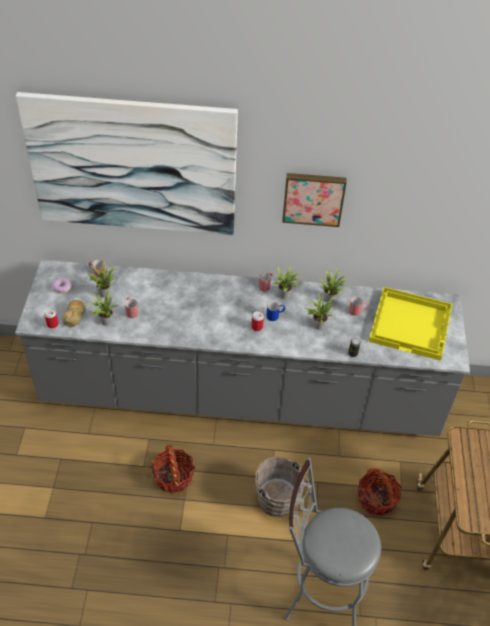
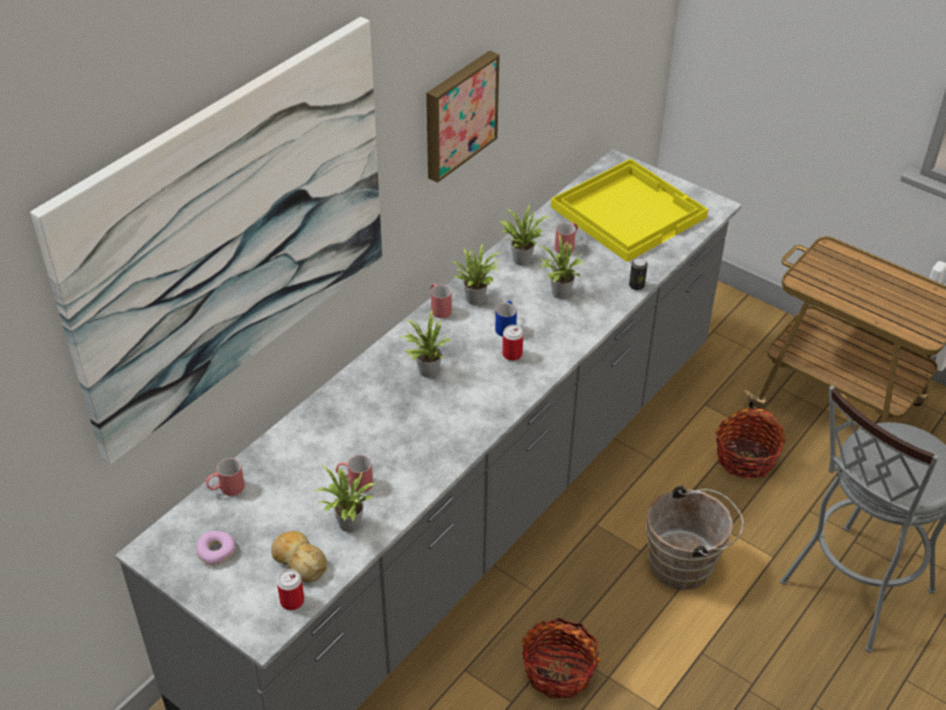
camera: 55 degrees left, 5 degrees down
(103, 292) = (280, 500): potted plant -> potted plant (426, 370)

